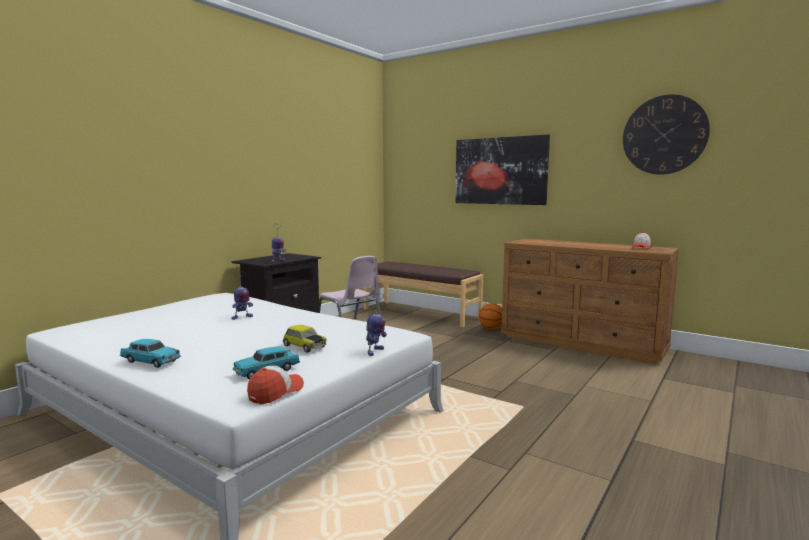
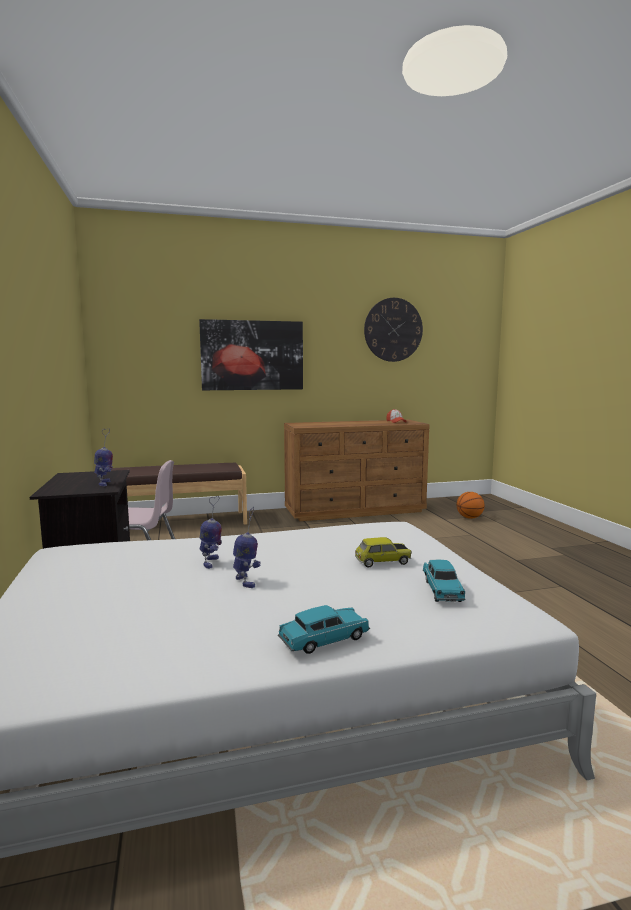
camera: 50 degrees left, 0 degrees up
(276, 392) = (512, 599): cap -> none
(375, 352) = (435, 544): toy robot -> toy robot (246, 582)
(491, 328) = (272, 518): basketball -> basketball (469, 518)

